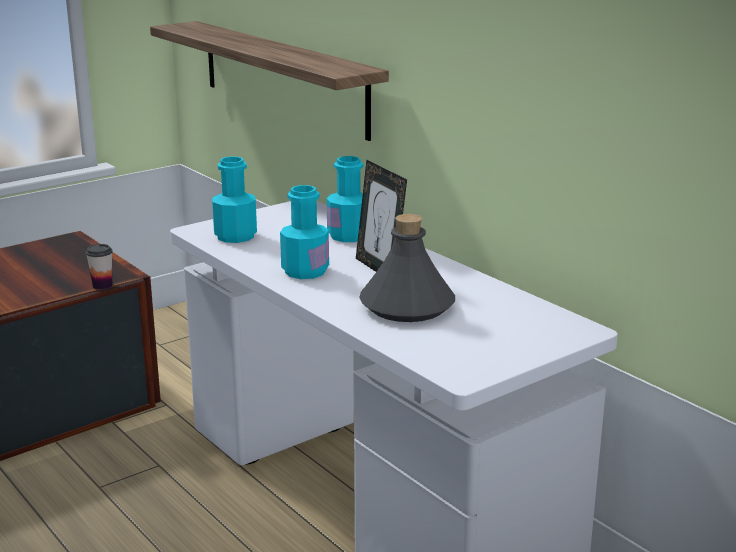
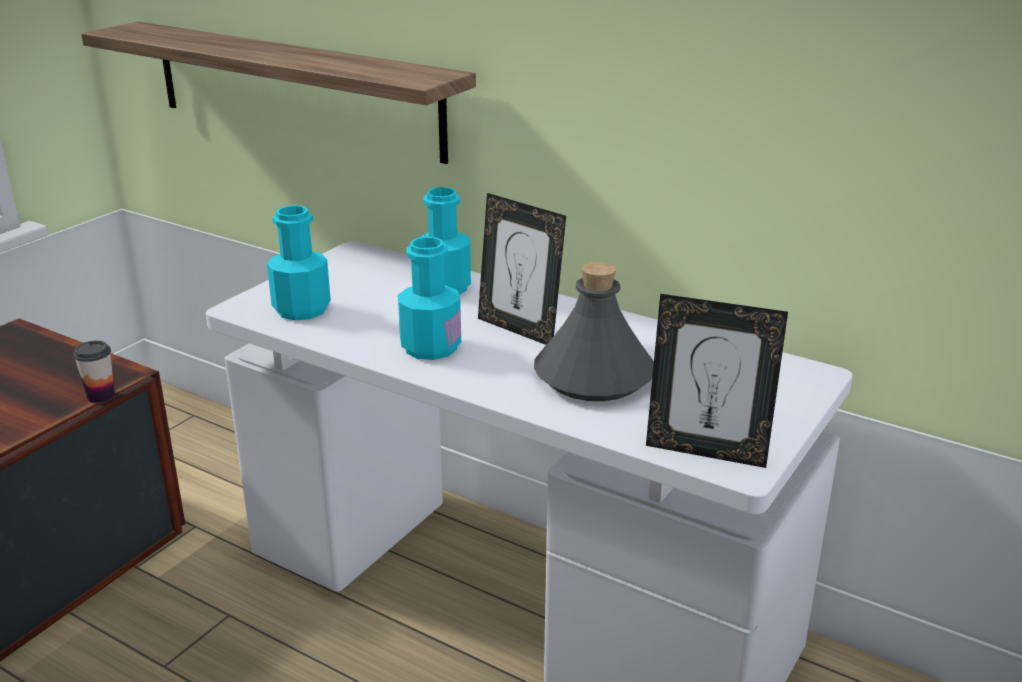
camera: 20 degrees left, 5 degrees up
(446, 363) = (706, 451): none -> picture frame

